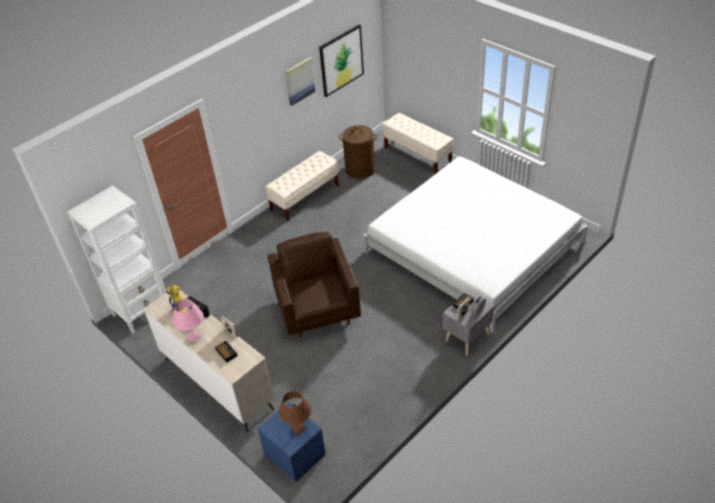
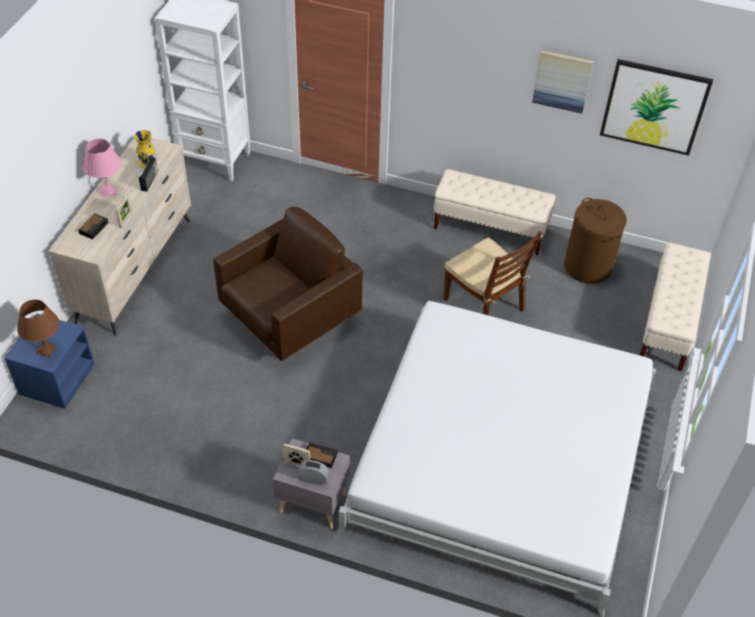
camera: 60 degrees right, 5 degrees up
(362, 219) = (484, 305): none -> brown chair

